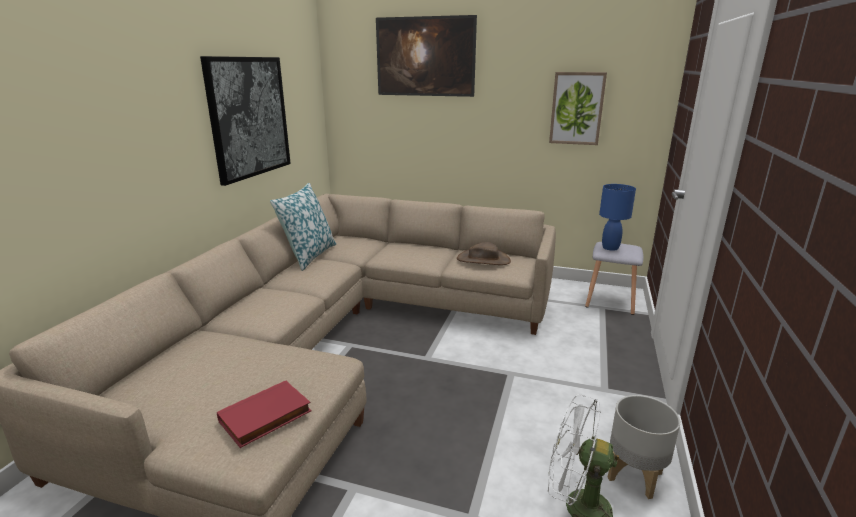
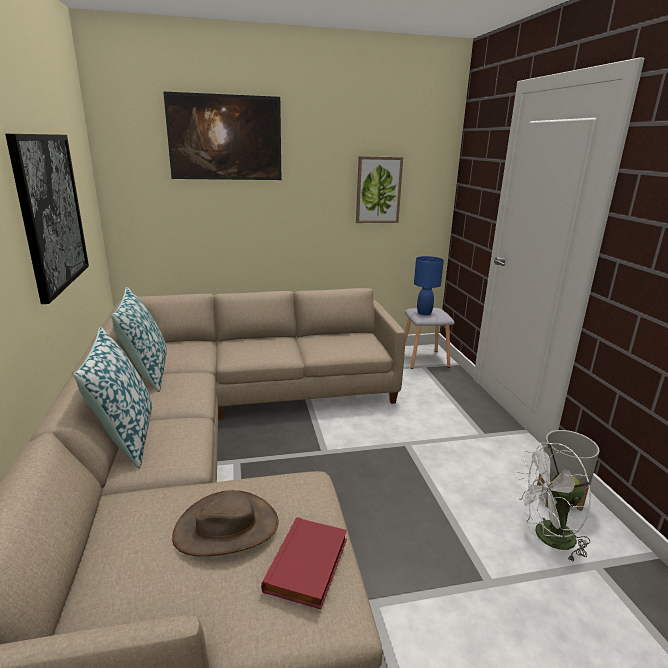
camera: 30 degrees left, 0 degrees up
(249, 296) = (125, 437): none -> pillow
(483, 260) = (334, 342): brown hat -> brown hat (226, 528)

